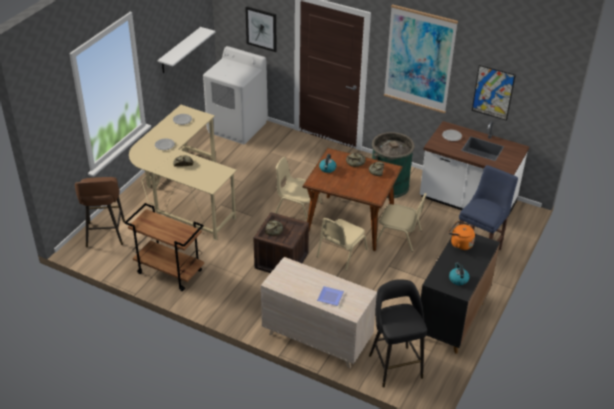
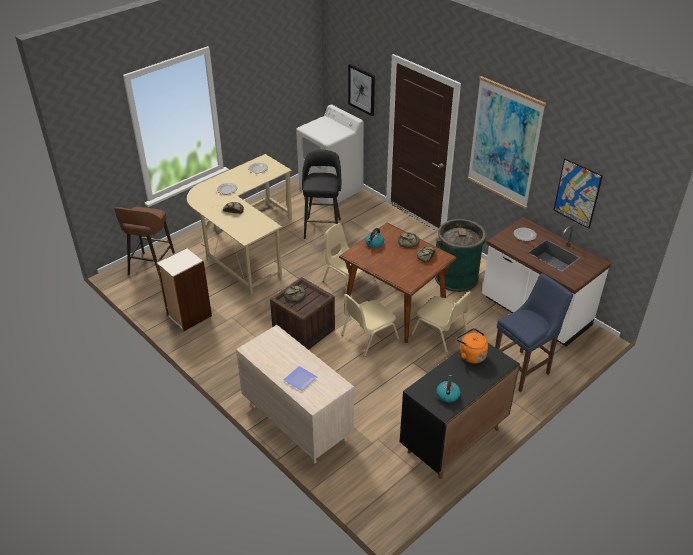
camera: 20 degrees right, 0 degrees up
(168, 272) = (189, 316): brown cart -> bookcase
(180, 50) = (274, 99): white shelf -> none
(395, 365) = (364, 473): black stool -> black stool (322, 228)

